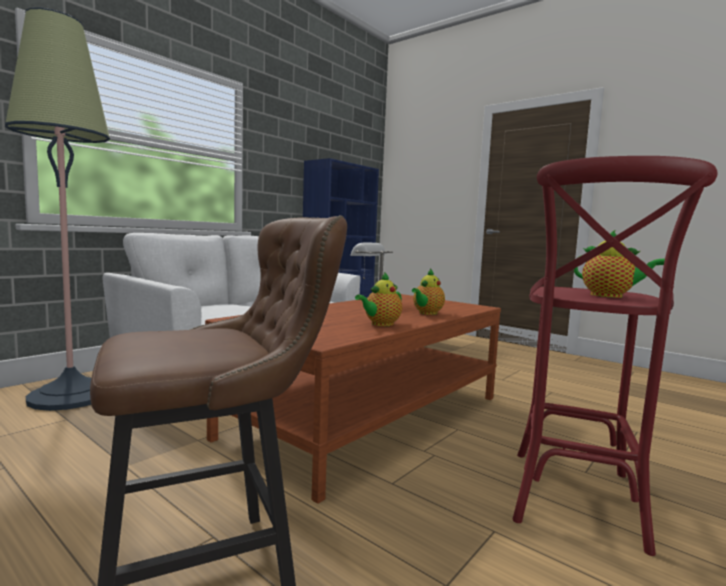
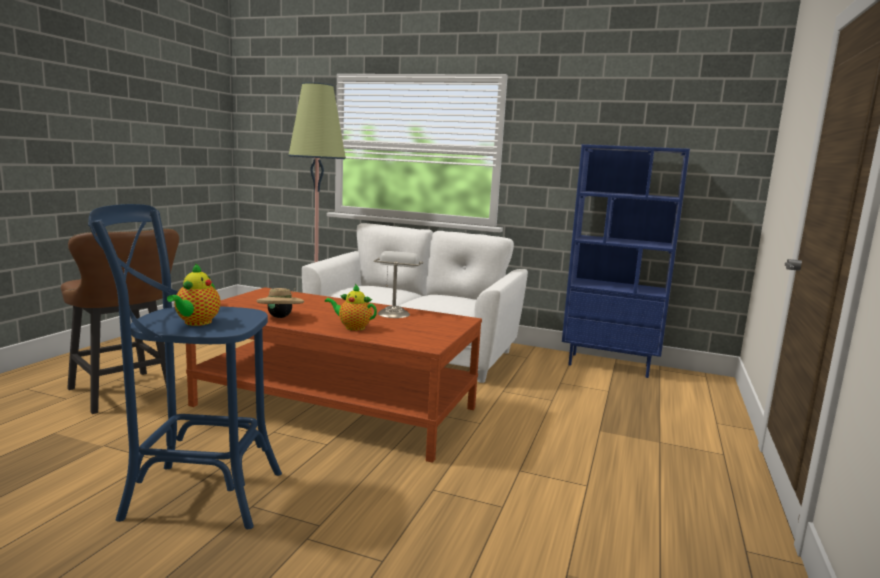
camera: 70 degrees right, 5 degrees up
(380, 324) = (280, 317): teapot -> beige hat
(573, 500) = (197, 494): red stool -> blue stool

